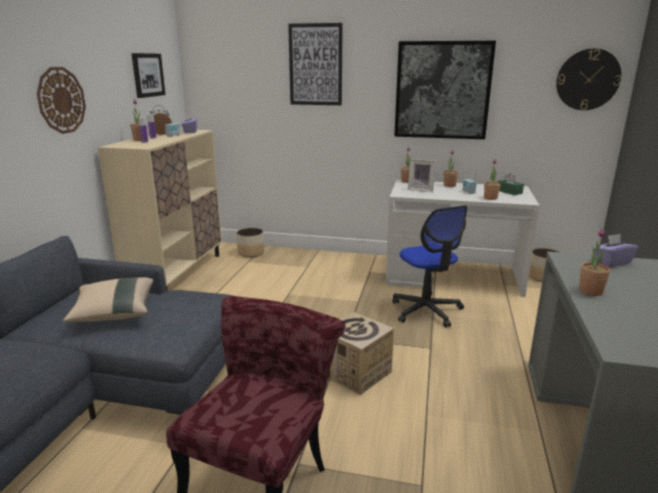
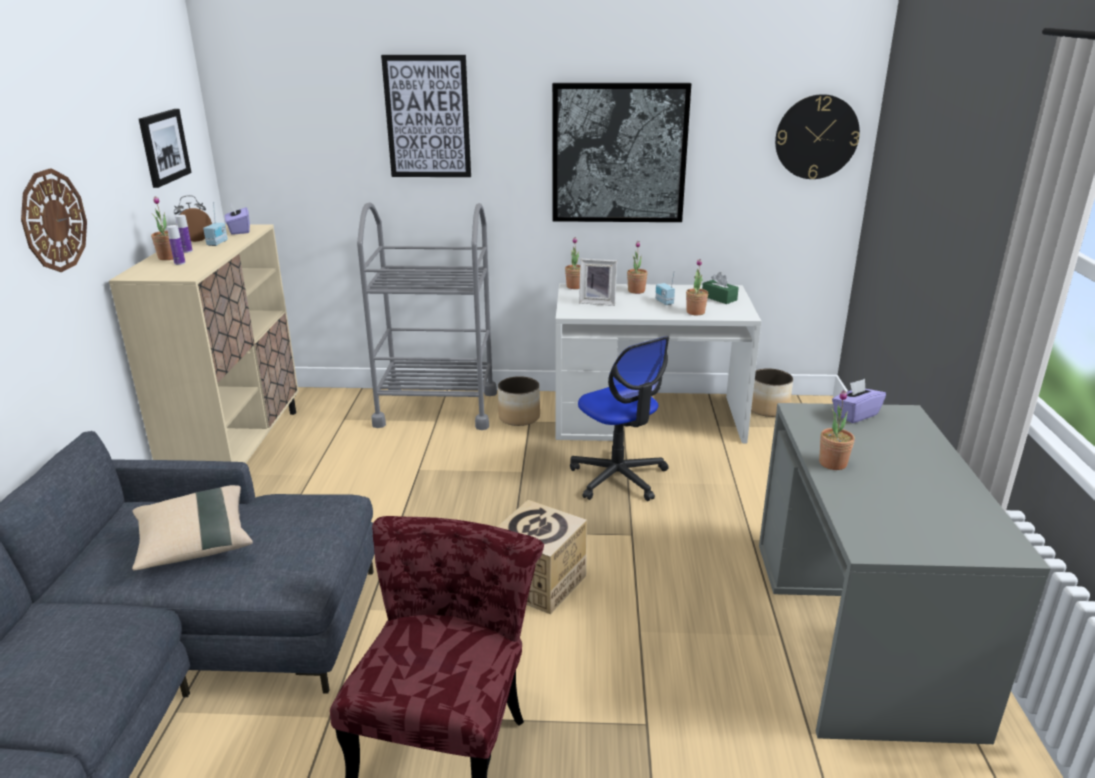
camera: 10 degrees left, 5 degrees up
(250, 253) = (344, 404): planter -> planter (519, 417)
(309, 260) = (436, 409): none -> grey cart

